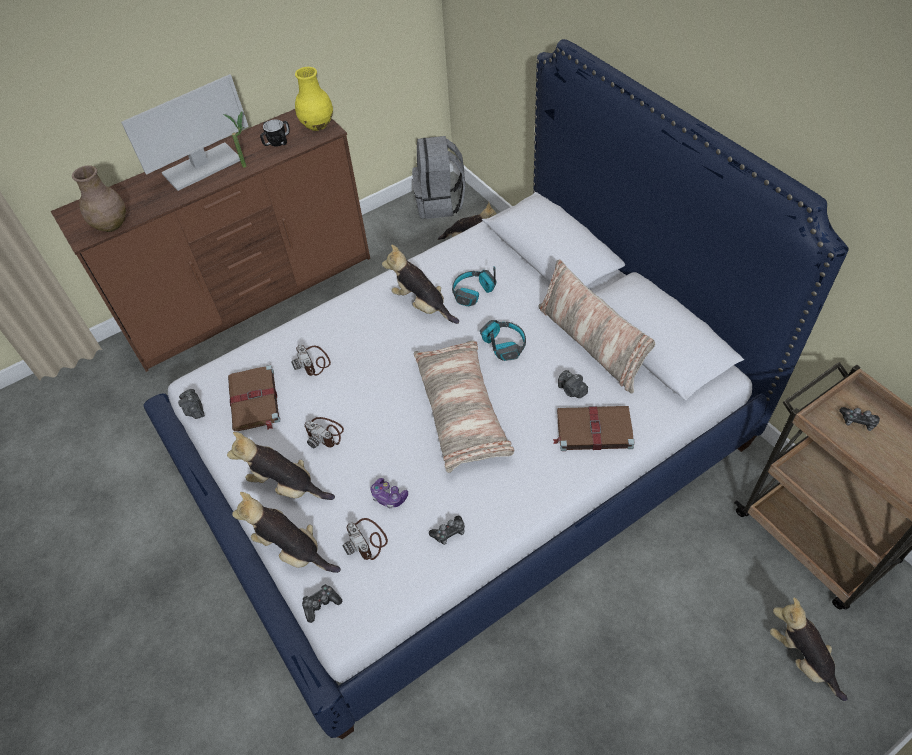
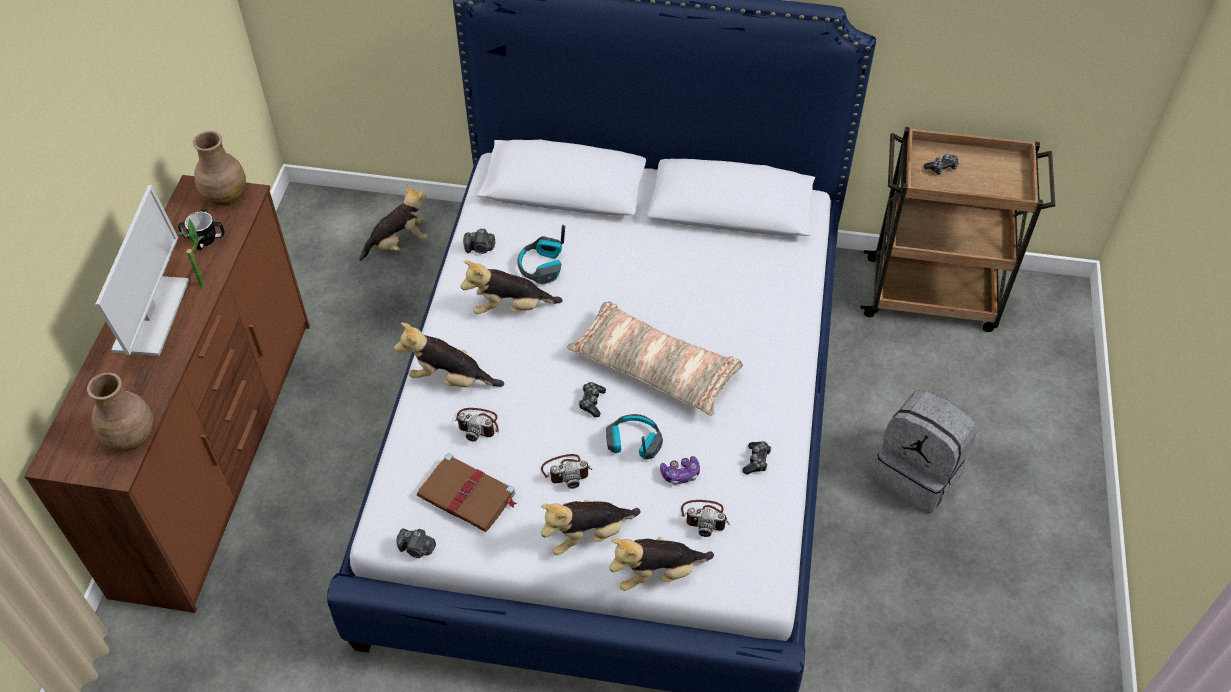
camera: 50 degrees left, 0 degrees up
(317, 125) = (225, 196): yellow vase -> brown vase
(321, 604) = (729, 588): game controller -> game controller (592, 402)
(440, 203) = (316, 223): grey backpack -> grey backpack (918, 474)
(503, 345) = (622, 292): headphones -> headphones (633, 443)
(572, 390) = (717, 289): camera -> camera (480, 248)
(591, 343) = (688, 242): pillow -> none
(592, 430) = (766, 307): brown book -> none
(802, 658) = (1002, 382): plush toy -> plush toy (450, 379)

